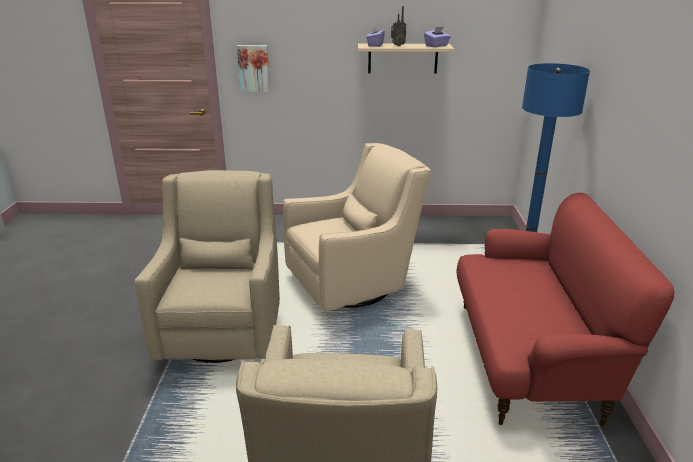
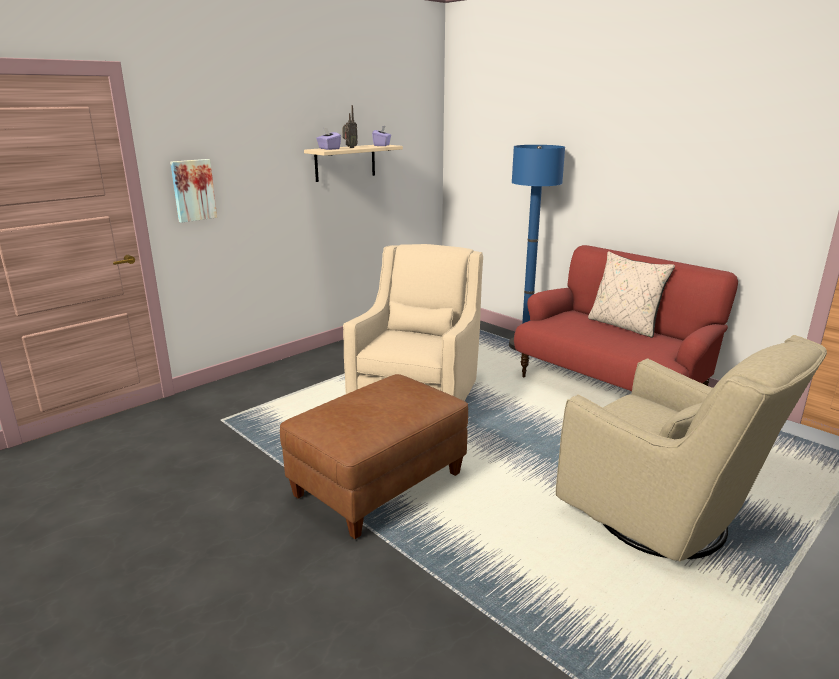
camera: 45 degrees left, 5 degrees down
(224, 330) = (379, 484): beige armchair -> brown ottoman
(559, 298) = (624, 326): none -> beige pillow

